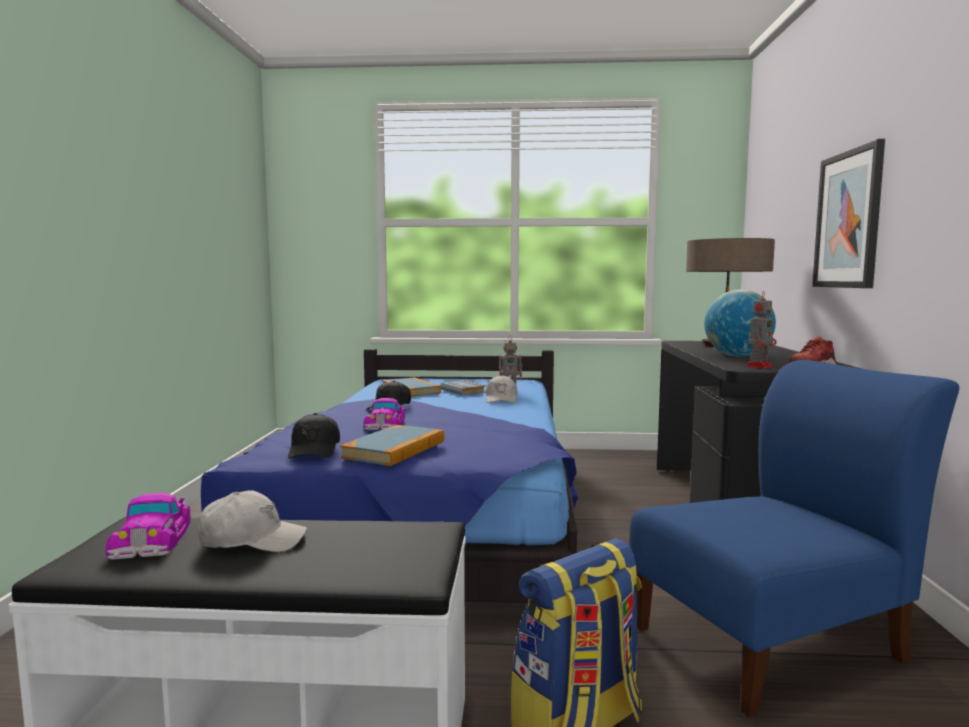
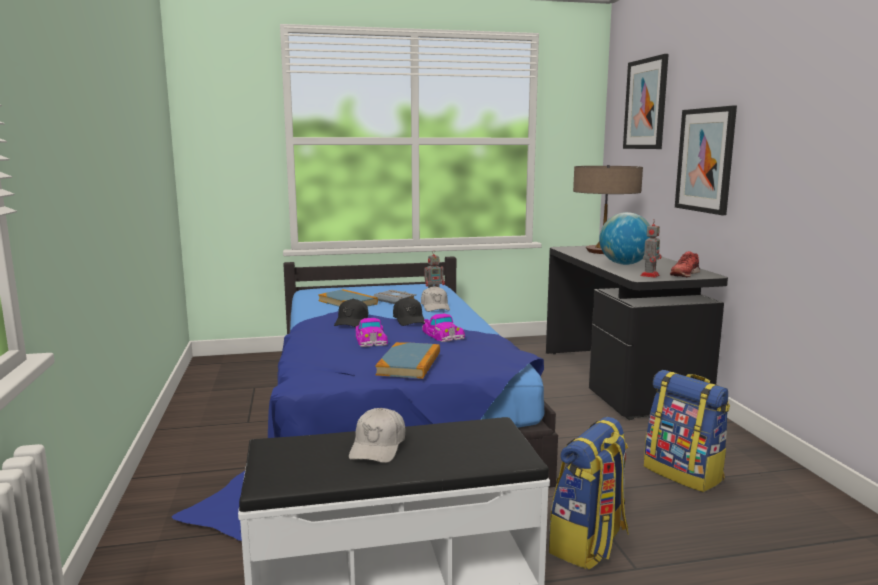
camera: 15 degrees left, 5 degrees up
(153, 537) = (300, 453): toy car -> toy car (442, 334)
(252, 540) = (378, 447): white cap -> white cap turned 120 degrees clockwise
(314, 450) = (345, 369): black cap -> black cap (409, 320)
(775, 641) = (684, 473): blue chair -> backpack
(784, 165) = (646, 104): none -> picture

